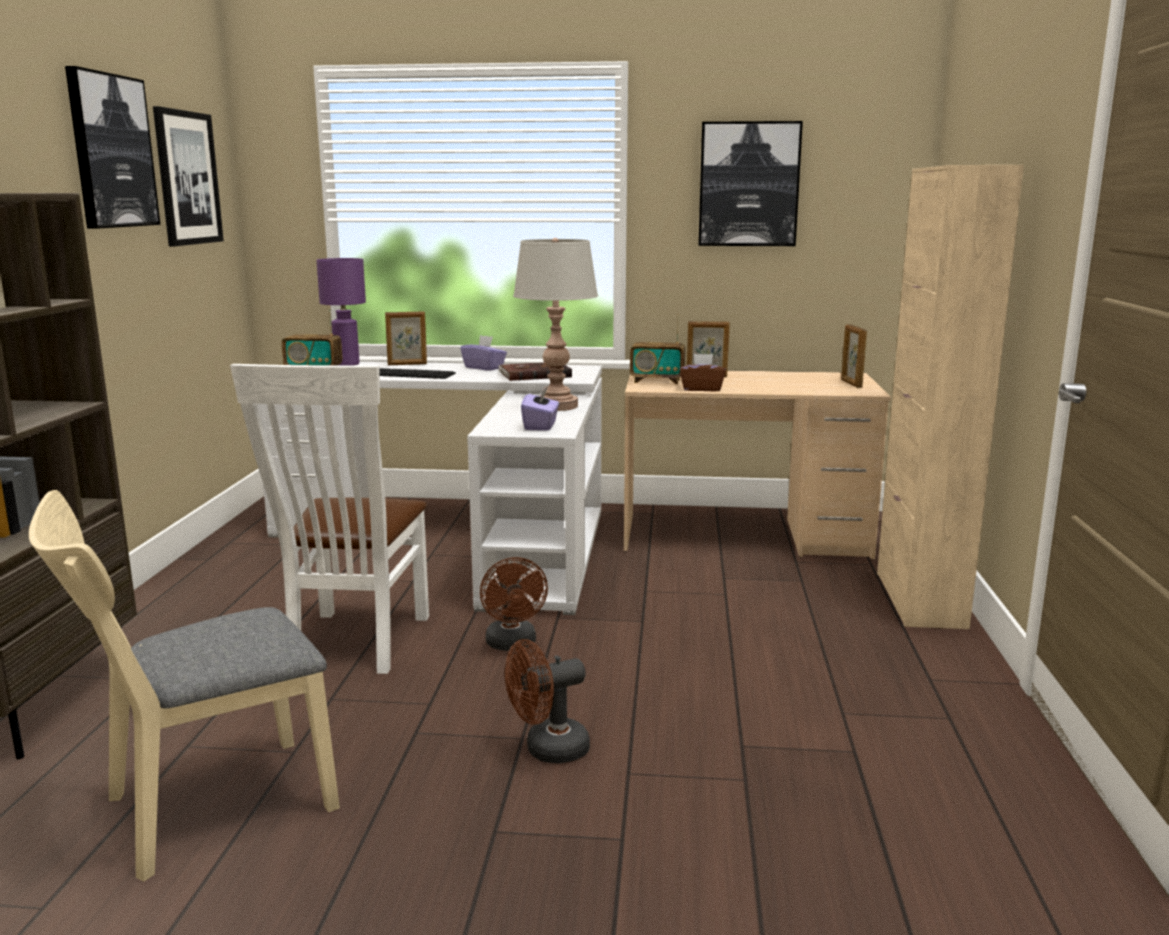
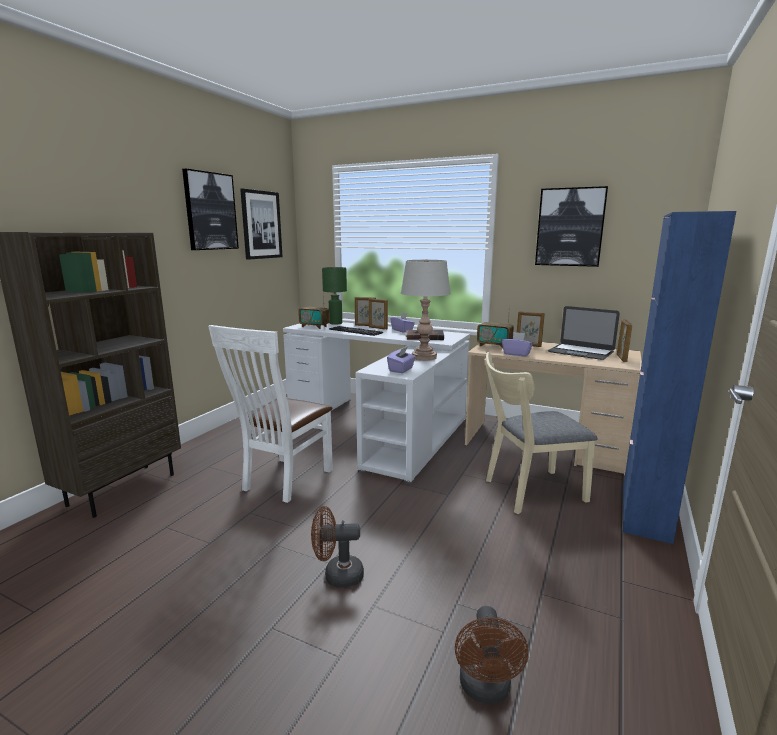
camera: 20 degrees right, 0 degrees up
(203, 809) = (143, 569): beige chair -> beige chair (528, 491)
(347, 364) = (336, 323): purple table lamp -> green table lamp
(436, 367) = (377, 328): none -> picture frame
(513, 644) = (364, 497): brown fan -> brown fan (486, 690)
(702, 389) = (516, 354): brown tissue box -> purple tissue box
(789, 379) = (580, 352): none -> laptop
(919, 599) = (645, 512): beige cabinet -> blue cabinet

